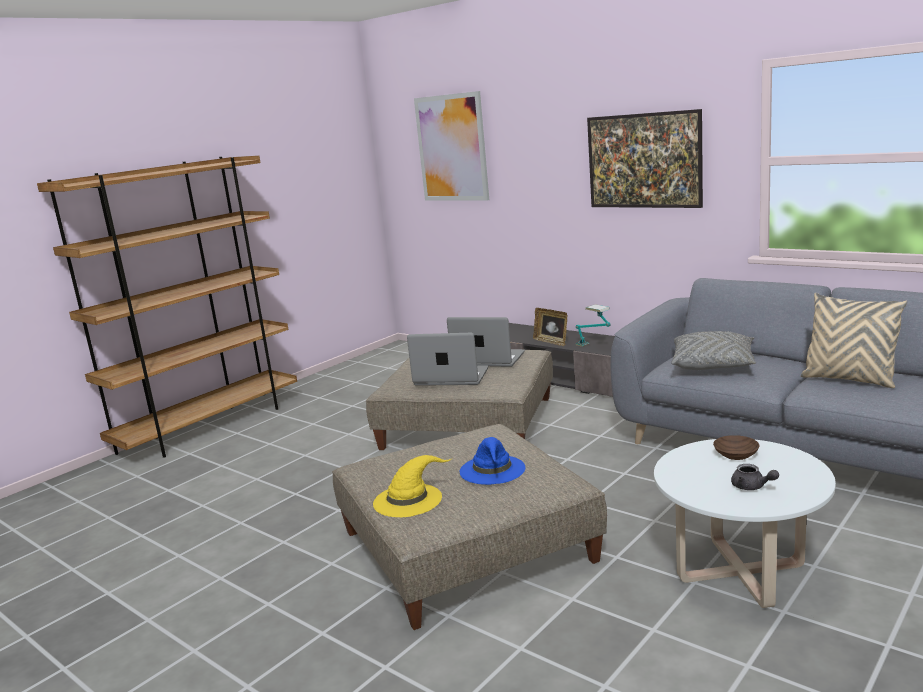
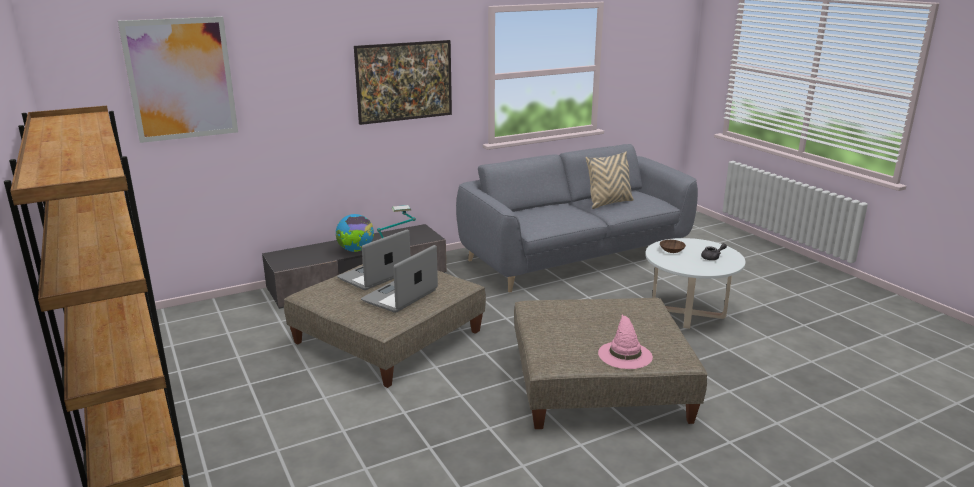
camera: 70 degrees left, 5 degrees up
(408, 499) = (624, 354): yellow hat -> pink hat
(492, 470) = (607, 317): blue hat -> none
(551, 342) = (356, 250): picture frame -> globe
(713, 365) = (545, 218): grey pillow -> none

